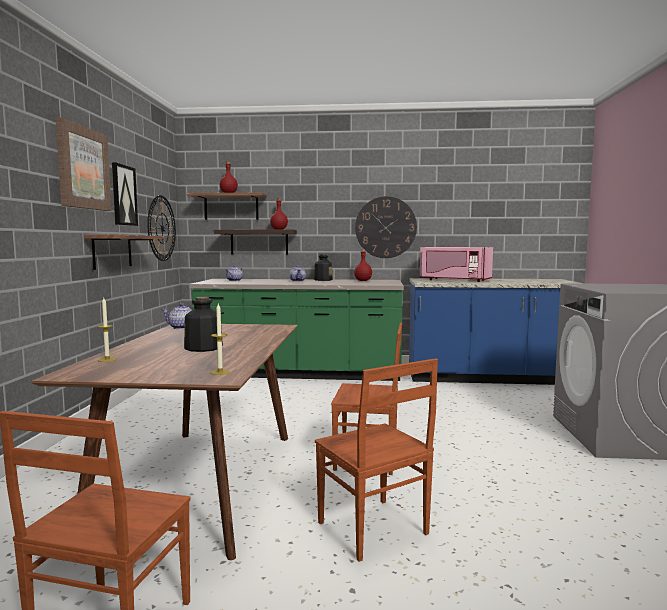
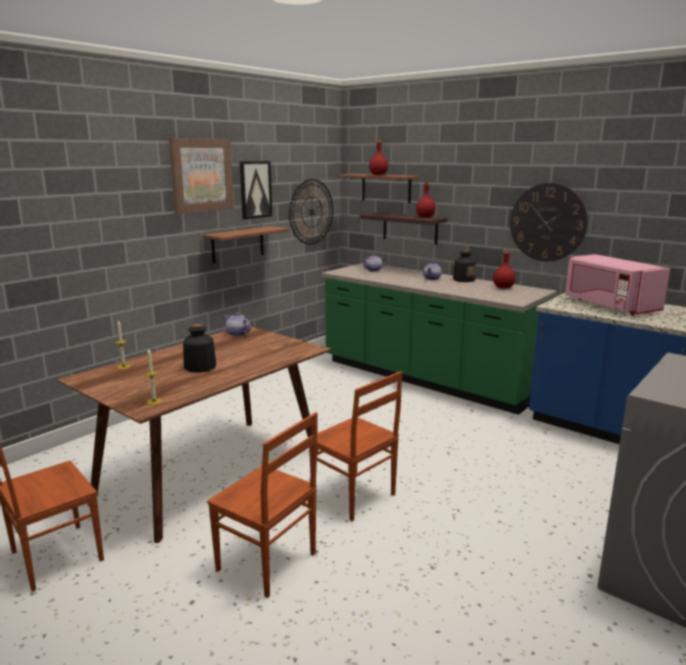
camera: 35 degrees right, 10 degrees up
(372, 529) = (267, 563): brown chair -> brown chair turned 60 degrees counterclockwise

